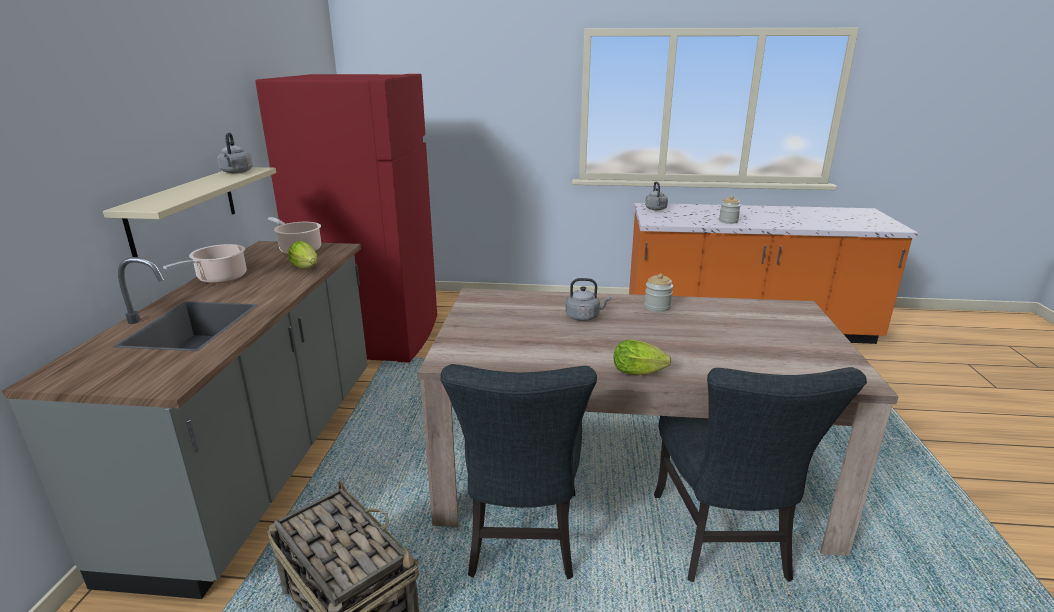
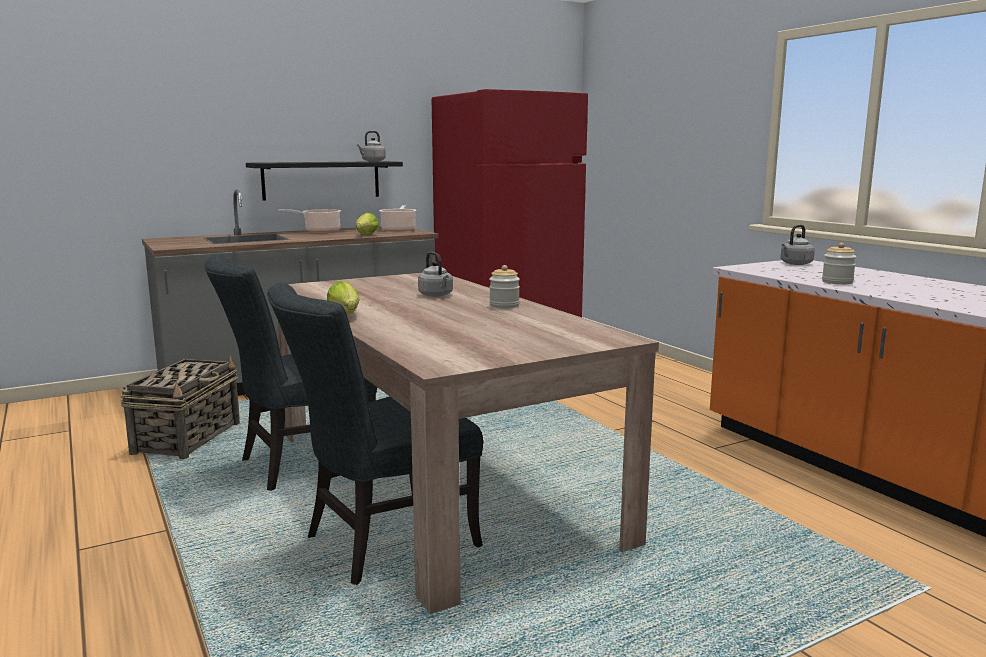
camera: 55 degrees right, 10 degrees down
(184, 210) = (321, 180): beige shelf -> black shelf

